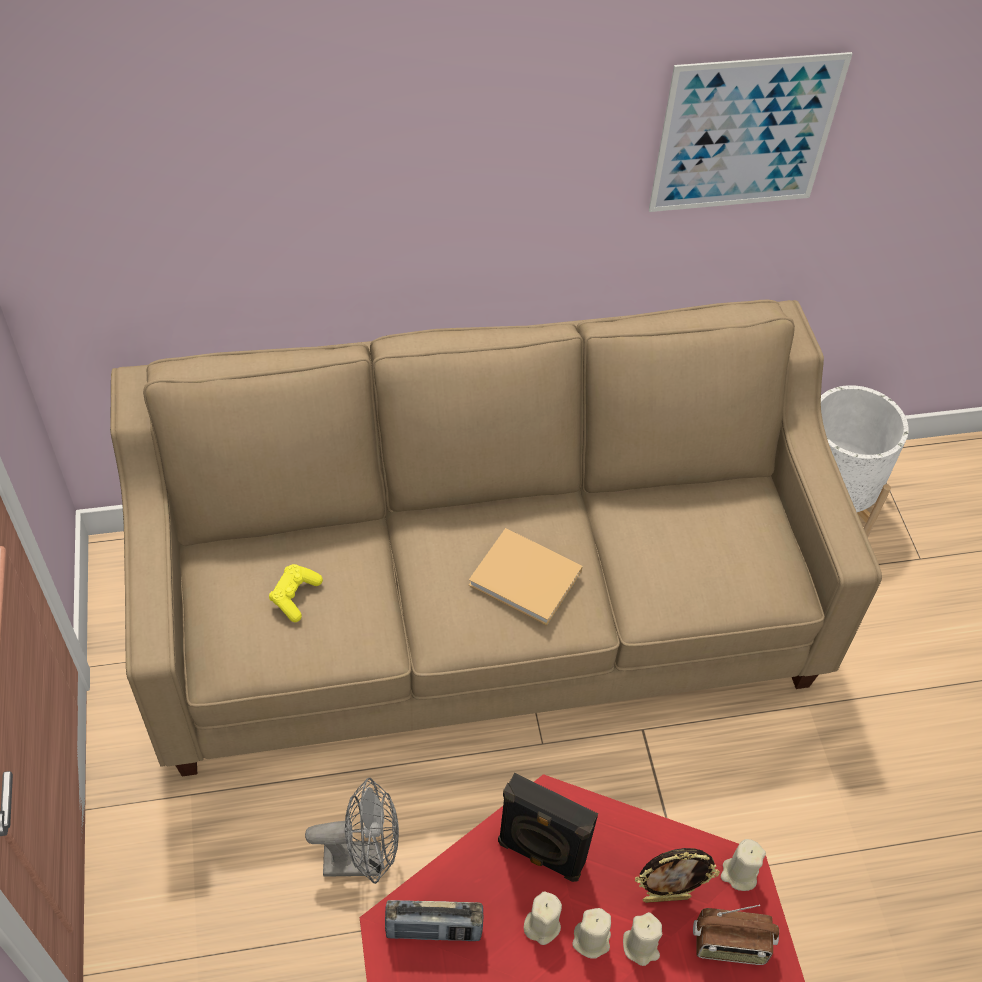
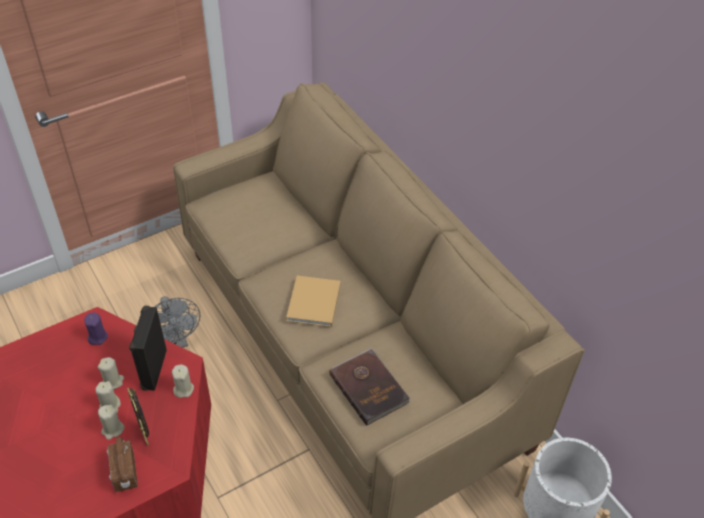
camera: 70 degrees right, 5 degrees down
(295, 596) = (256, 214): yellow game controller -> none
(433, 930) = (97, 337): radio -> purple candle
(705, 564) = (369, 387): none -> brown book
(739, 874) = (171, 468): beige candle -> beige candle (183, 389)
(745, 134) = (579, 195): picture -> none

